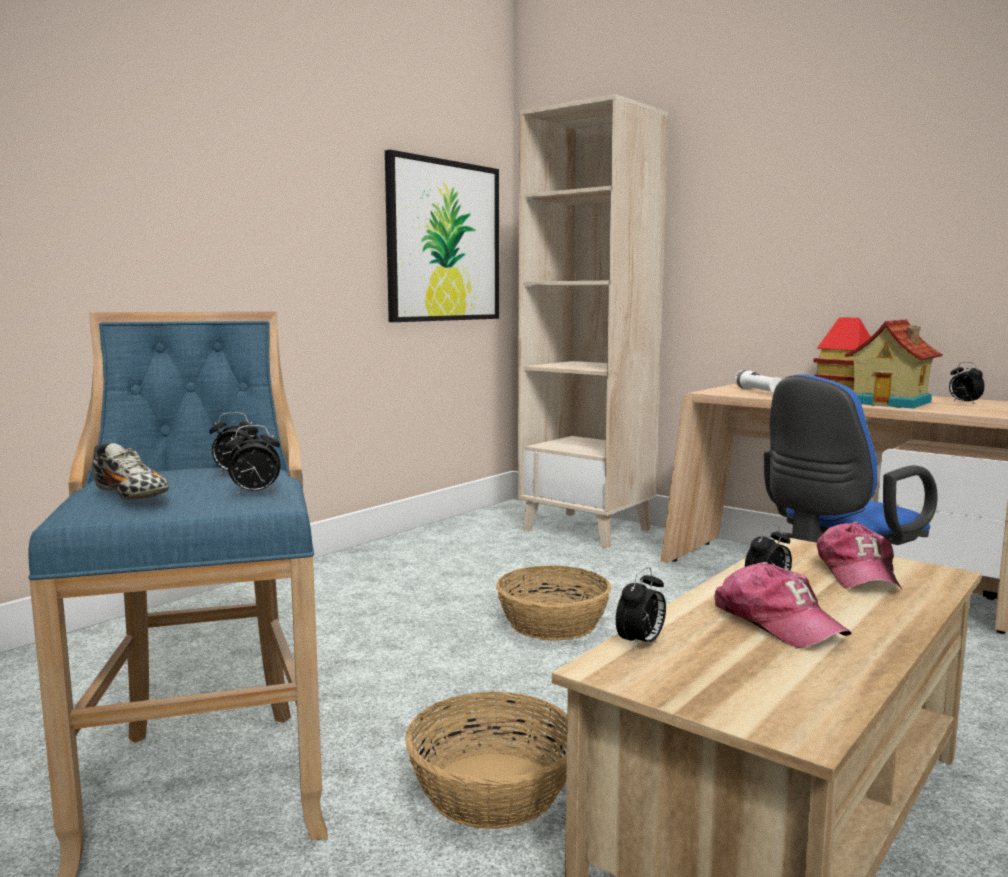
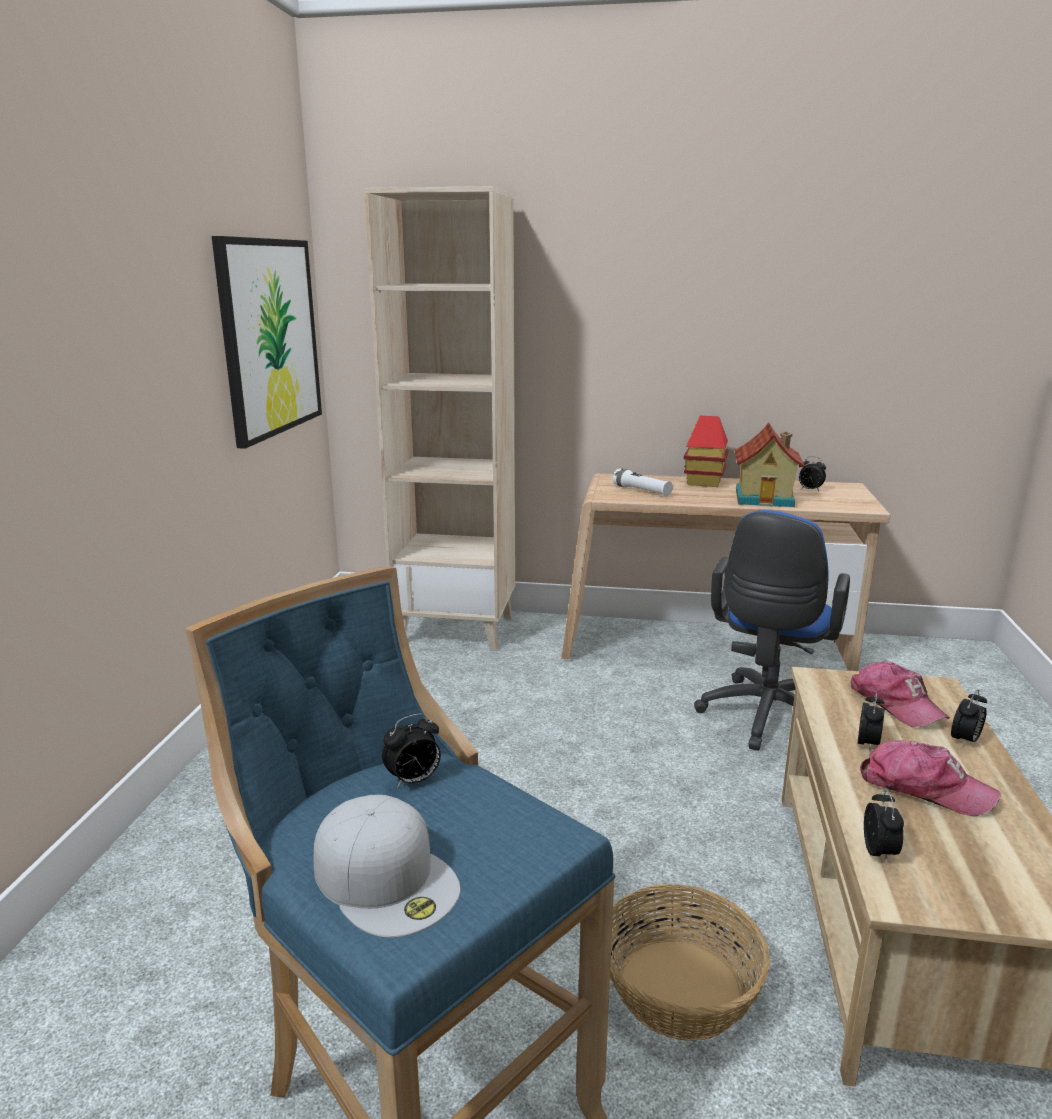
camera: 30 degrees left, 10 degrees up
(131, 498) = (387, 878): shoe -> white cap
(255, 493) = (506, 819): alarm clock -> alarm clock (965, 741)
(552, 624) = (540, 765): basket -> none

